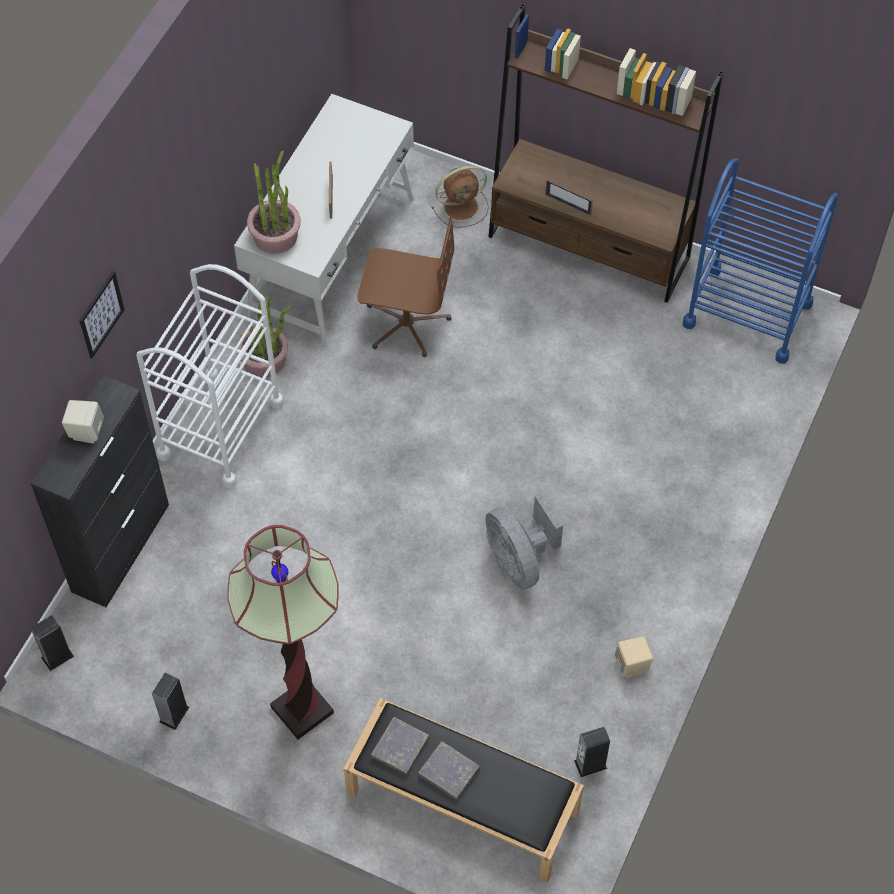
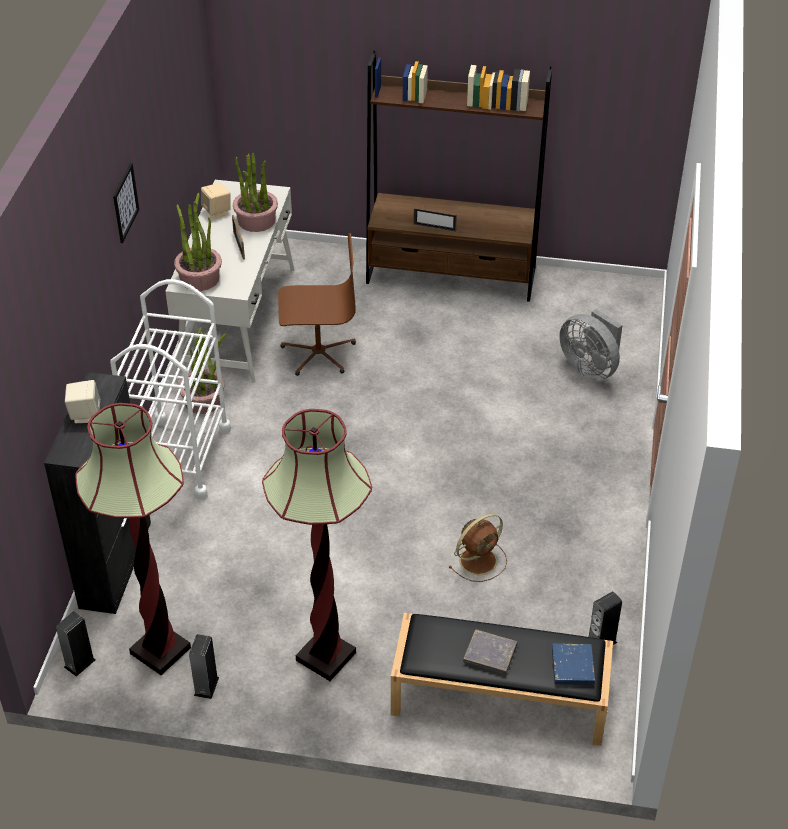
camera: 15 degrees left, 15 degrees down
(101, 314) = (81, 308): picture -> picture (125, 203)
(139, 661) = (160, 650): none -> floor lamp
(360, 165) = (256, 221): none -> potted plant
(400, 747) = (438, 645): grey book -> none
(462, 206) = (337, 267): brown fan -> brown fan (479, 560)
(519, 560) = (478, 502): grey fan -> grey fan (590, 368)
(528, 807) = (572, 666): none -> blue book
(632, 664) = (606, 559): beige speaker -> beige speaker (217, 212)
(747, 314) = (597, 297): blue cart -> none

